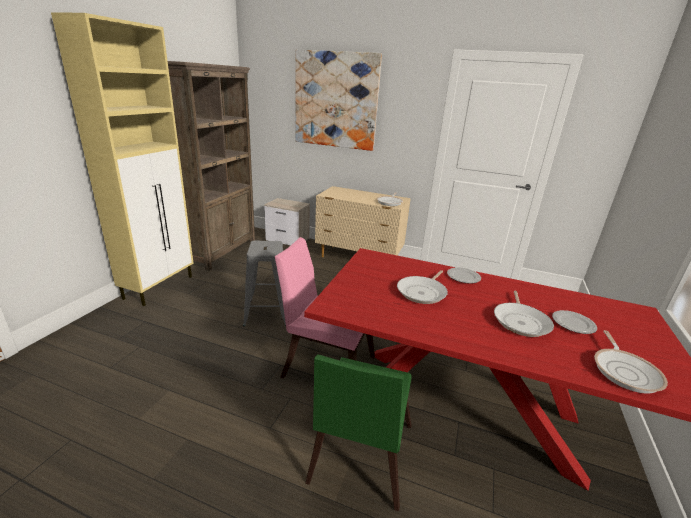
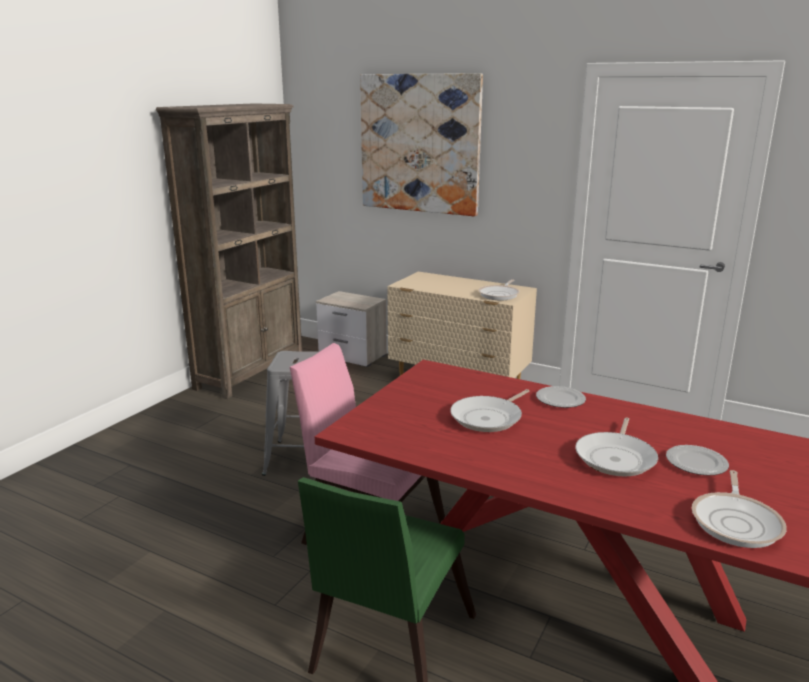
camera: 10 degrees right, 5 degrees down
(160, 287) = (156, 420): beige cabinet -> none

